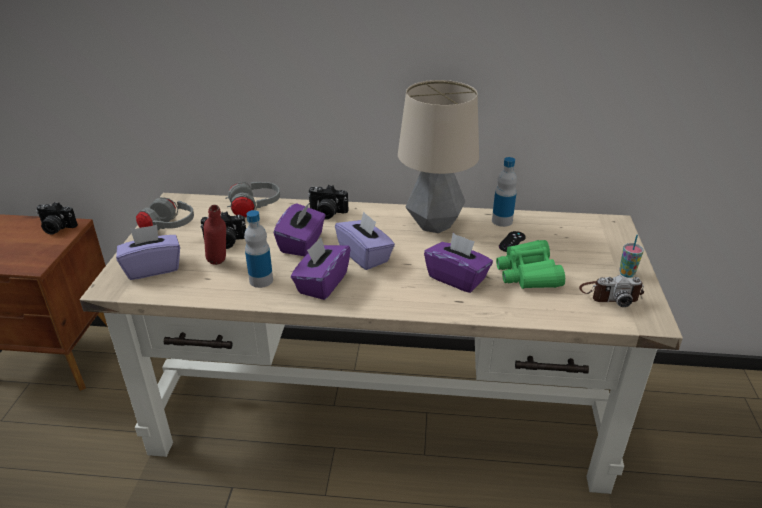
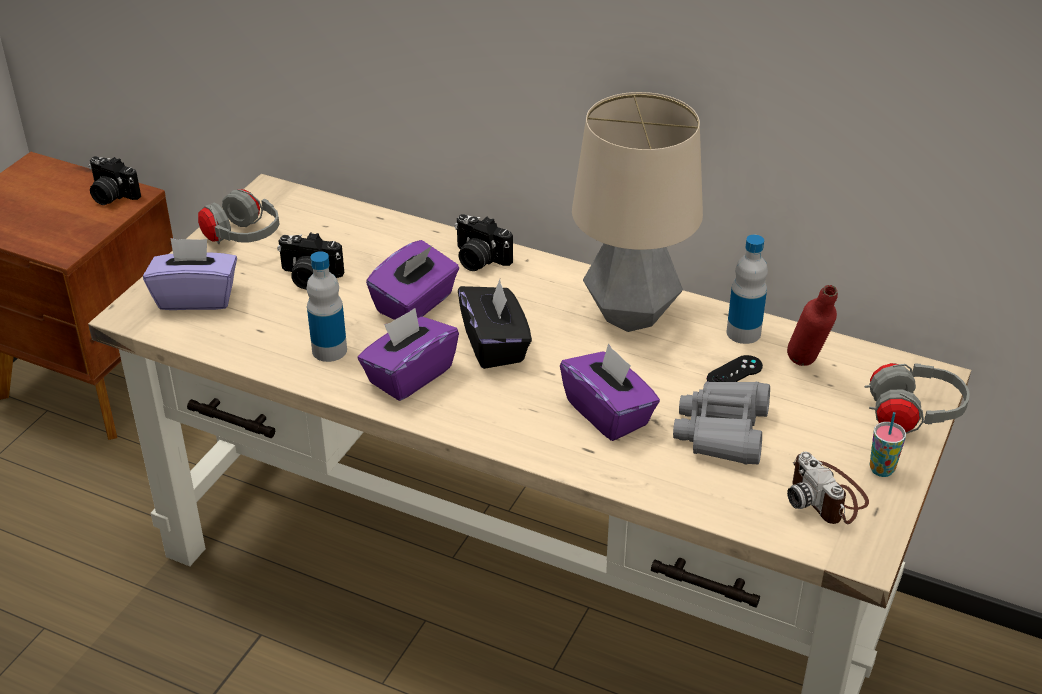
camera: 20 degrees right, 5 degrees up
(219, 265) = (285, 313): red bottle -> red bottle (806, 368)
(254, 209) = (376, 231): grey headphones -> grey headphones (912, 416)
(365, 256) = (495, 345): purple tissue box -> black tissue box
(528, 273) = (722, 431): green binoculars -> grey binoculars
(610, 294) = (827, 496): camera -> camera turned 45 degrees clockwise

